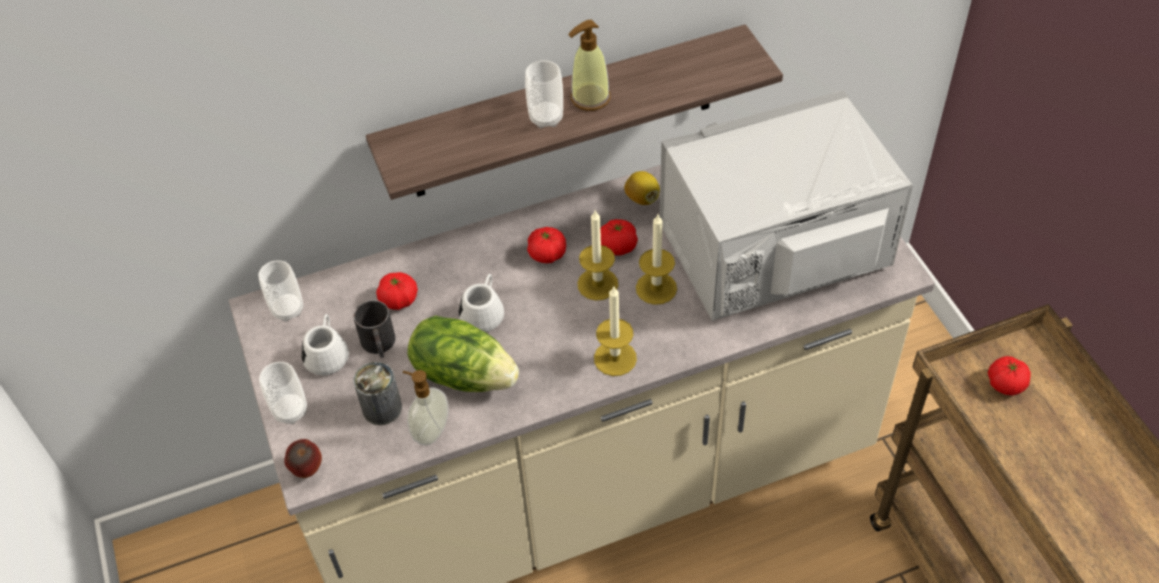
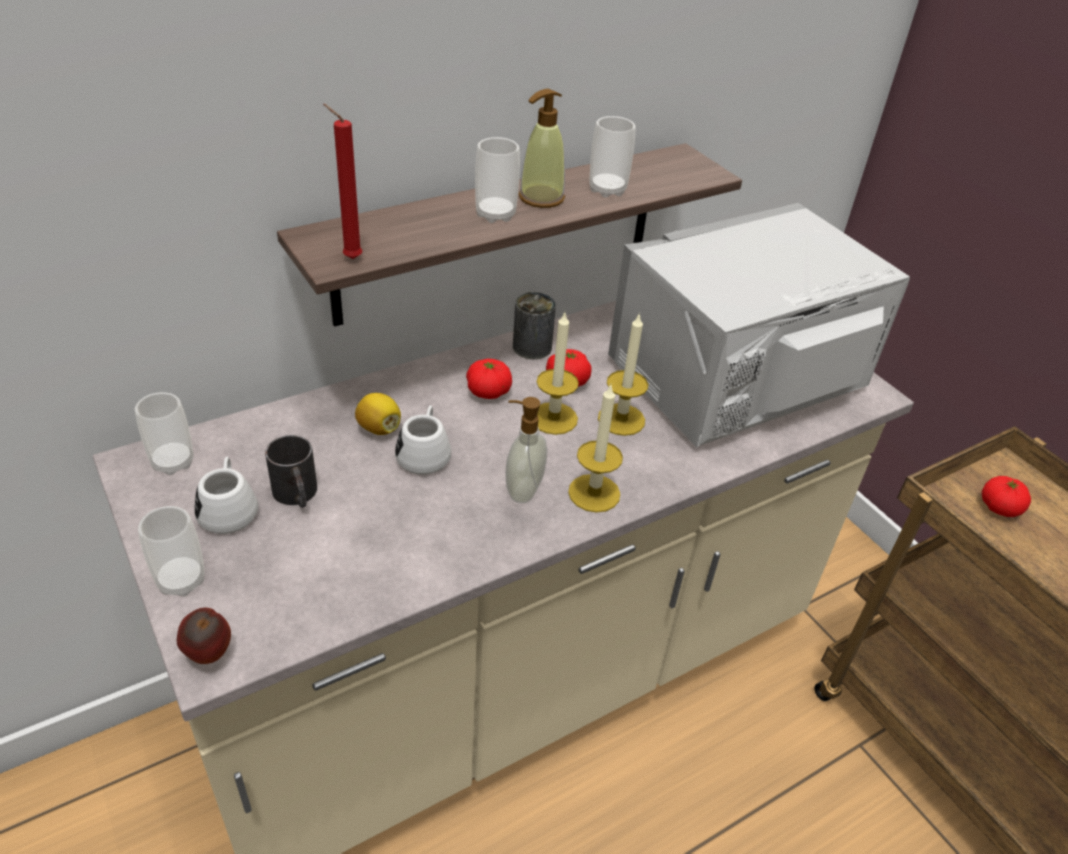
camera: 15 degrees left, 10 degrees down
(382, 408) = (308, 568): can -> can (532, 347)
(399, 300) = (317, 445): tomato -> none
(418, 166) = (349, 258): none -> red candle
(430, 431) = (377, 591): soap dispenser -> soap dispenser (522, 489)
(464, 374) = (411, 521): lettuce -> none
(642, 198) = (581, 336): lemon -> lemon (379, 428)
(652, 88) = (607, 190): none -> cup

